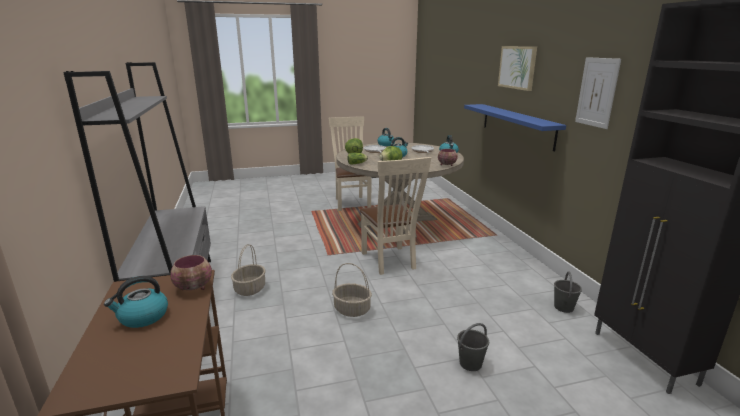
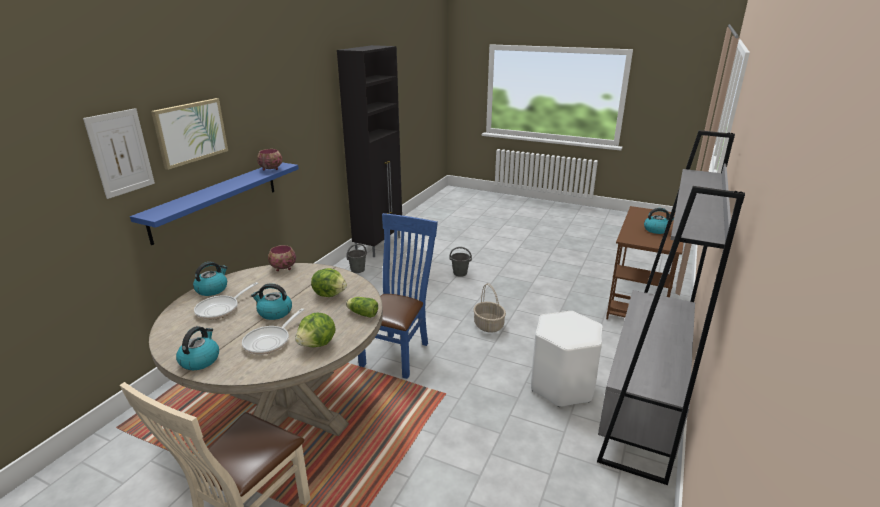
camera: 140 degrees left, 5 degrees up
(194, 287) = (629, 235): bowl -> bowl (270, 169)
(250, 288) = (562, 386): basket -> white stool
(390, 262) = (398, 352): beige chair -> blue chair
(597, 92) = (293, 121): picture -> picture (120, 153)

